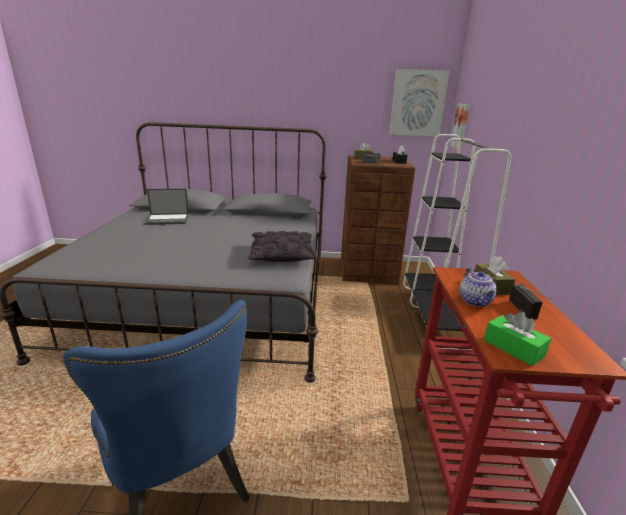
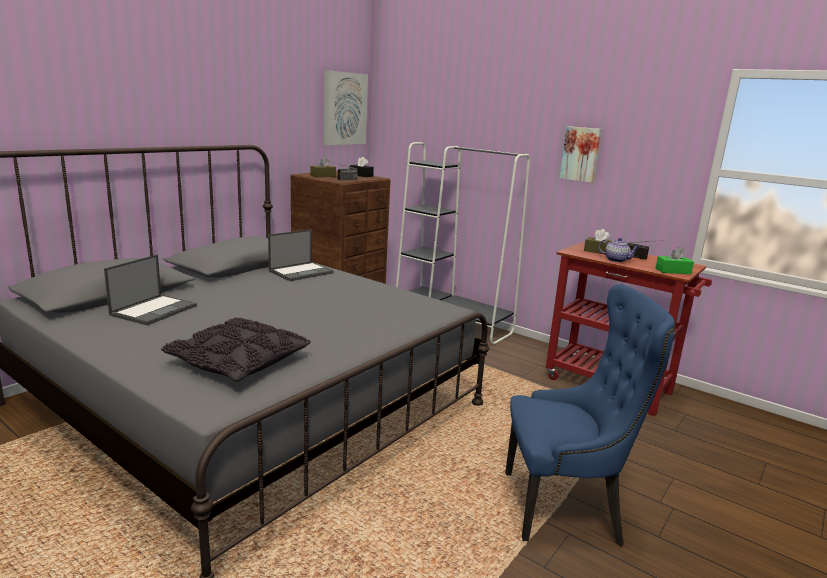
camera: 55 degrees left, 5 degrees down
(282, 255) = (387, 295): black pillow -> black pillow (238, 362)
(285, 224) = (301, 272): none -> laptop
(461, 126) = (400, 132): picture -> picture (580, 154)

